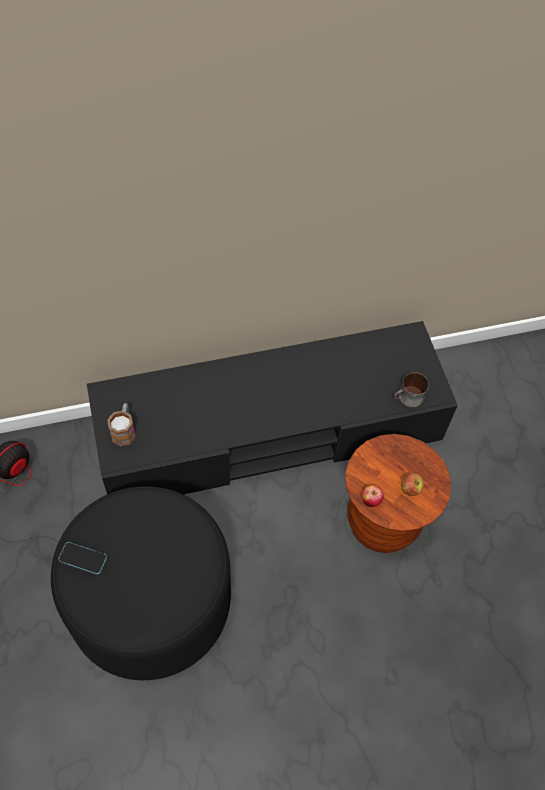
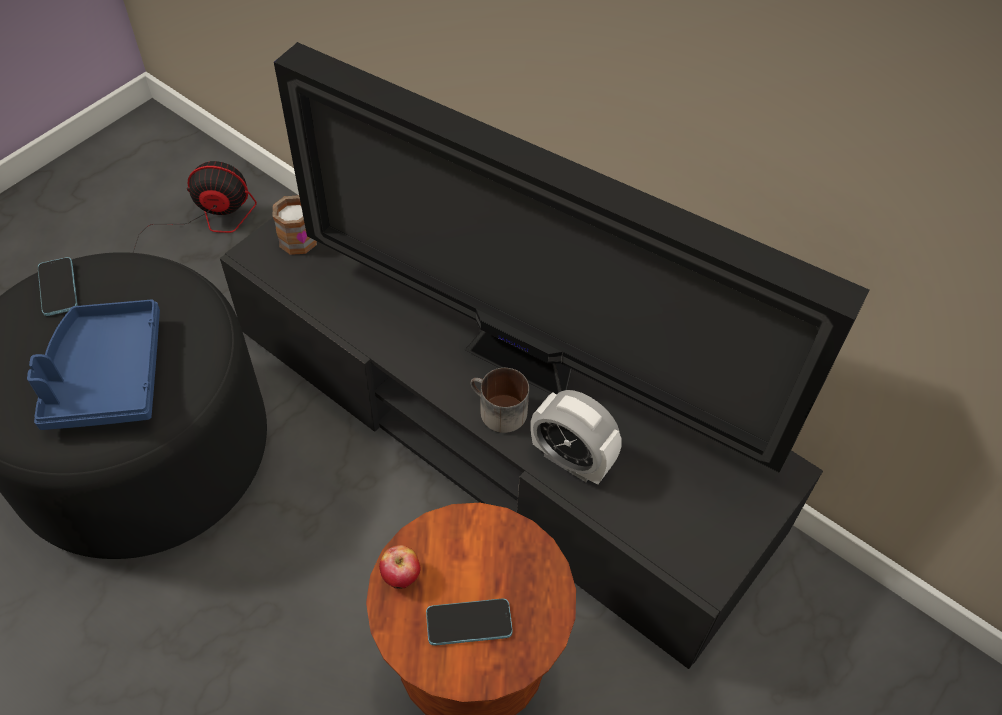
camera: 55 degrees right, 5 degrees down
(166, 563) = (106, 377): none -> blue tray
(288, 387) = (529, 367): none -> television
(349, 404) = (571, 460): none -> alarm clock
(408, 398) = (658, 534): mug -> mug (496, 411)
(410, 489) = (469, 623): apple -> phone

